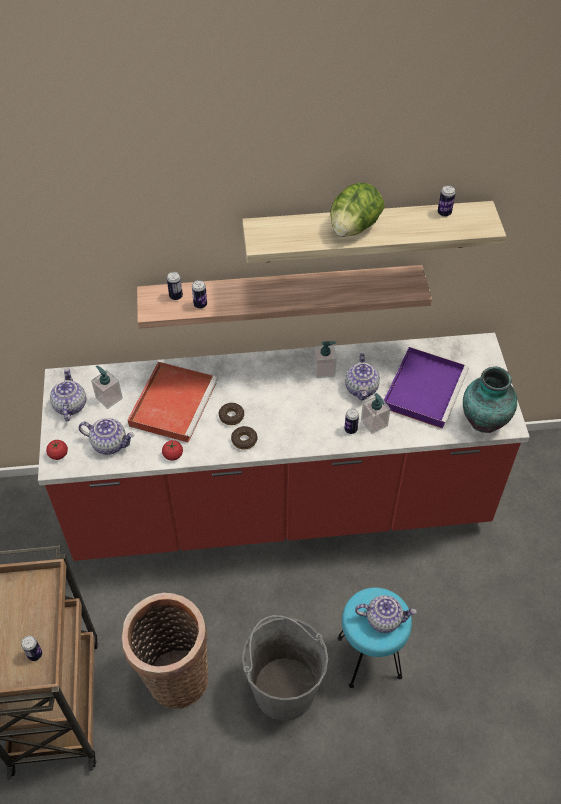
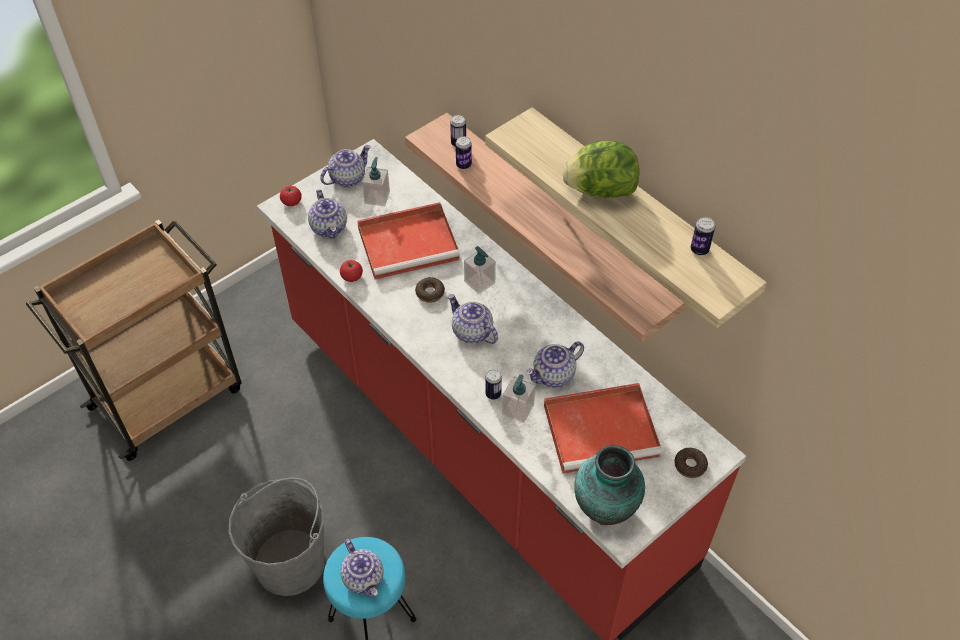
camera: 55 degrees right, 0 degrees up
(35, 654) = (109, 313): can -> none
(174, 676) = (245, 466): basket -> none
(244, 440) = (410, 318): donut -> donut (690, 465)
(287, 412) = (471, 332): none -> teapot
(324, 370) = (549, 332): soap dispenser -> soap dispenser (479, 282)
(424, 388) = (603, 429): purple tray -> red tray

